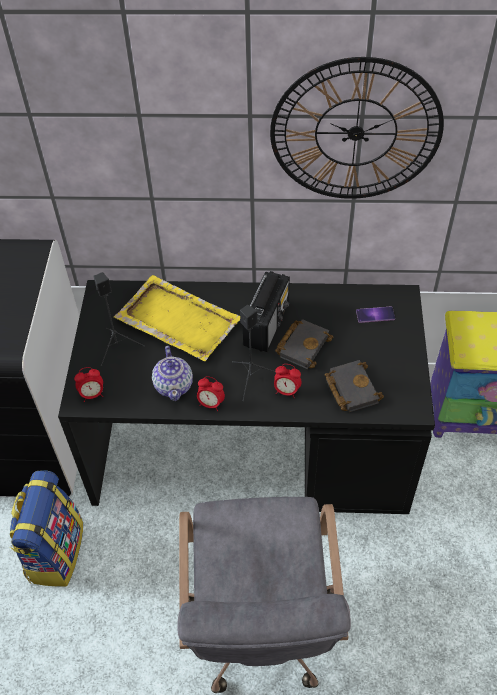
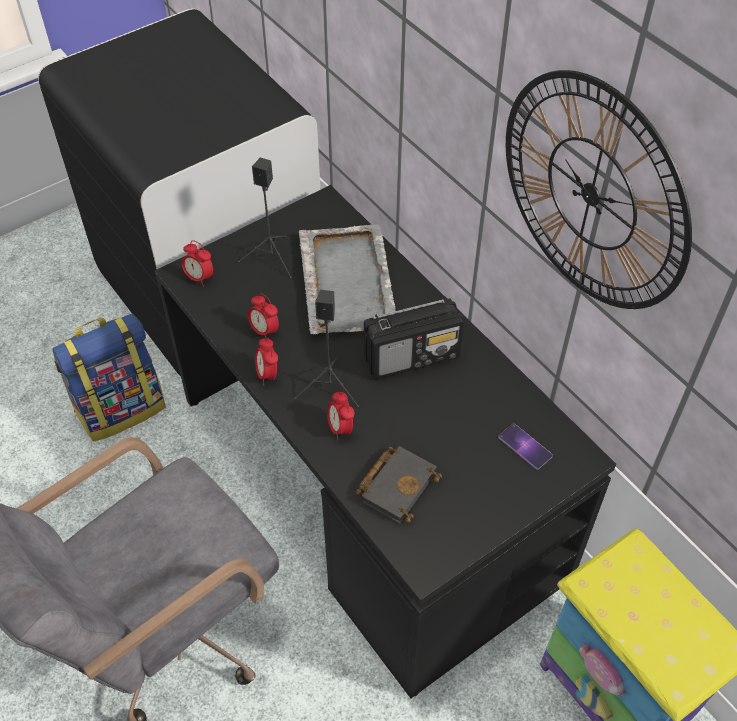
camera: 50 degrees right, 0 degrees up
(174, 385) = (264, 331): teapot -> alarm clock
(177, 320) = (347, 281): yellow tray -> grey tray
(302, 345) = (415, 405): black book -> none

